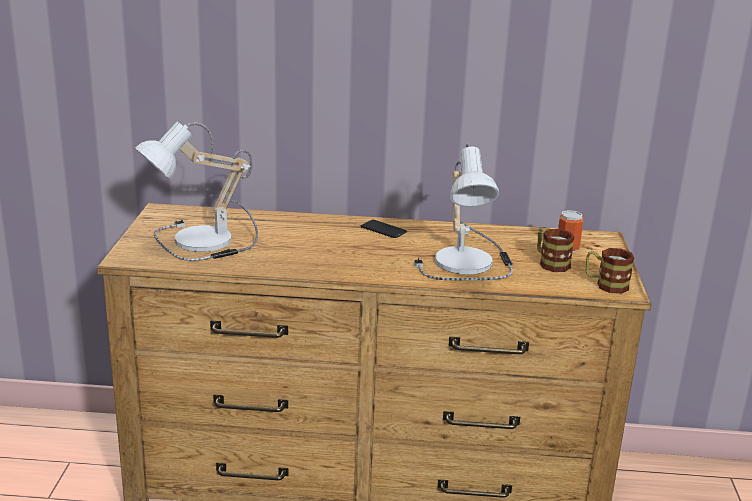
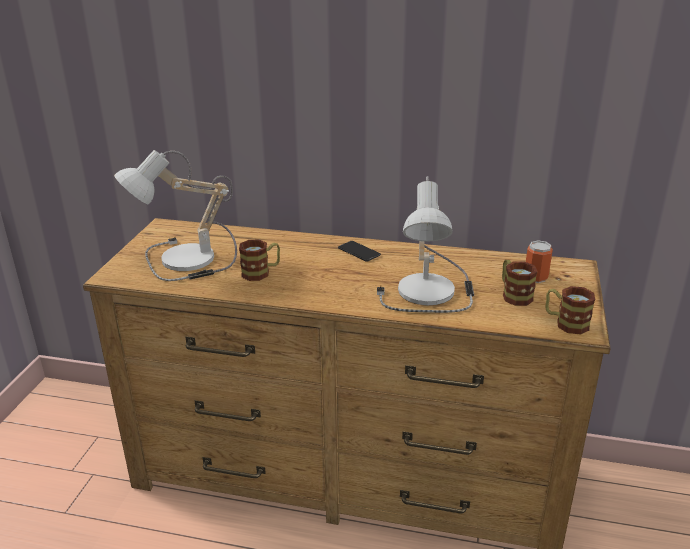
camera: 10 degrees right, 5 degrees up
(288, 250) = (261, 272): none -> mug

